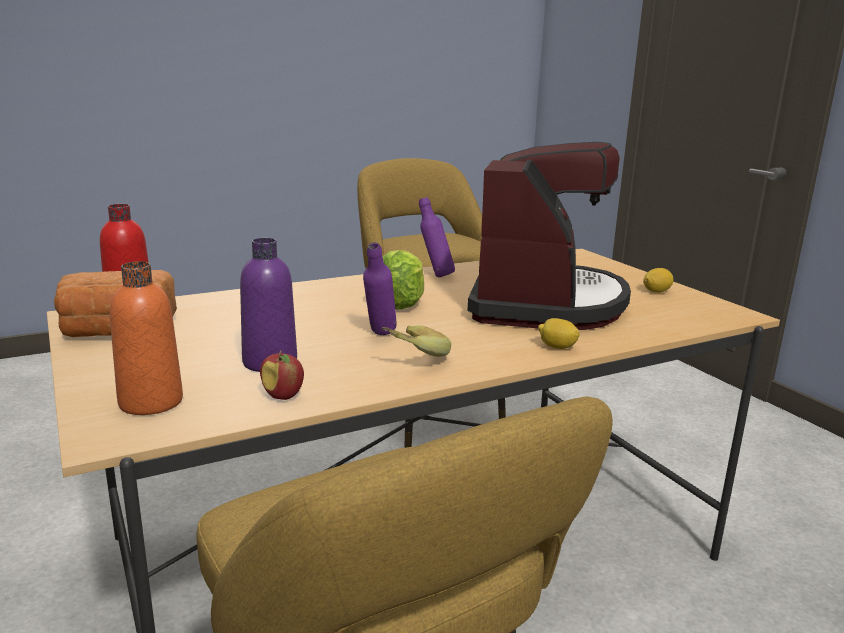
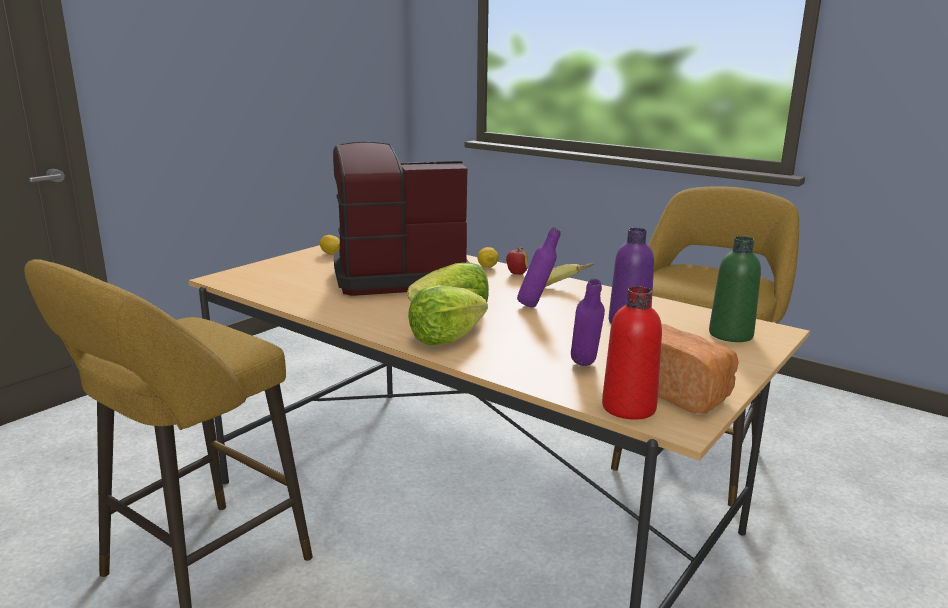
camera: 115 degrees left, 0 degrees up
(151, 402) = (730, 335): orange bottle -> green bottle
(283, 396) = (661, 308): apple -> apple (516, 274)
(342, 290) = (445, 338): none -> lettuce
(435, 276) = (355, 315): purple bottle -> purple bottle (585, 367)

